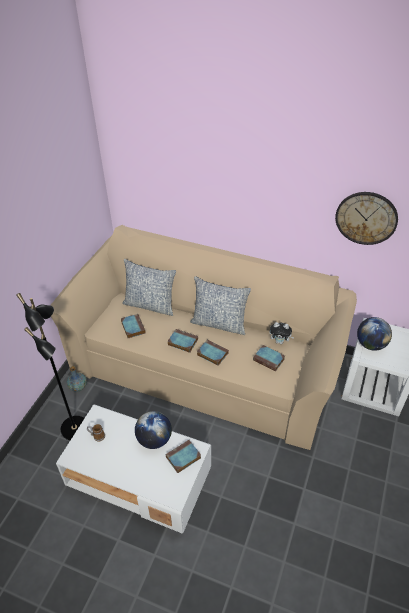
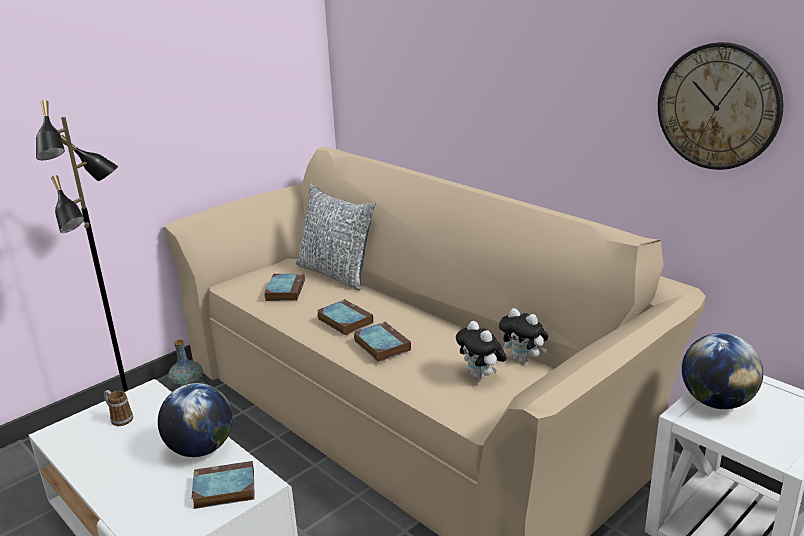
camera: 25 degrees right, 20 degrees down
(219, 323) = (428, 313): pillow -> none
(269, 359) = (481, 376): book -> plush toy

